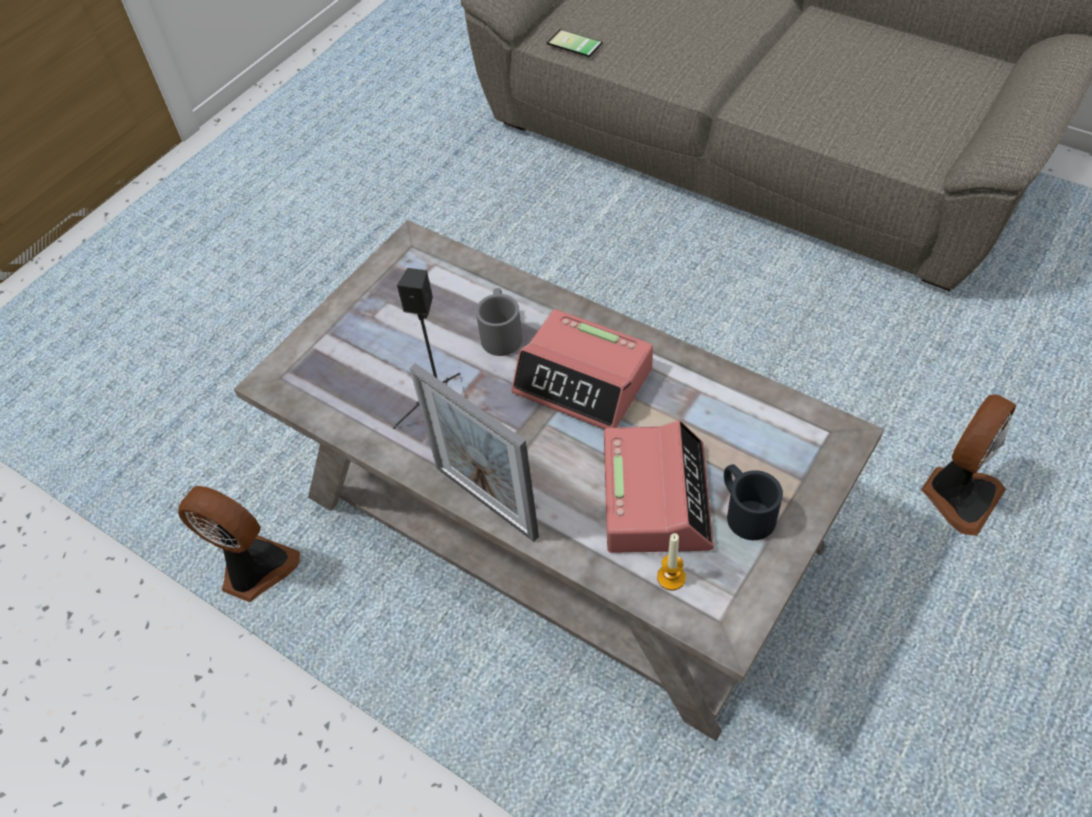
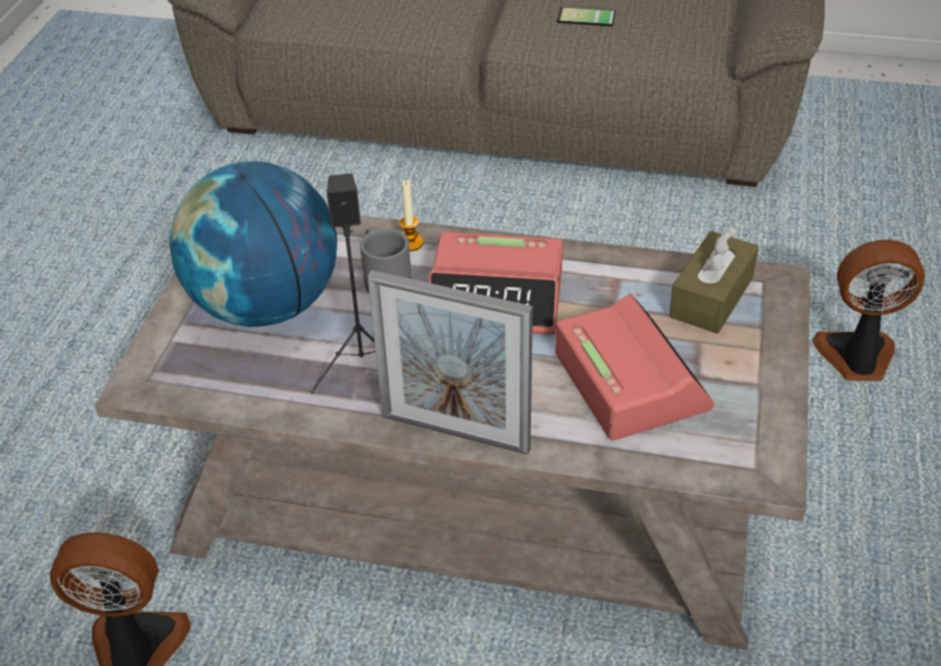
camera: 25 degrees left, 10 degrees down
(396, 334) = (266, 306): none -> globe
(573, 45) = (304, 22): phone -> phone (586, 19)
(671, 577) = (686, 445): candle -> candle (410, 243)
(744, 510) = (723, 368): black mug -> none
(772, 434) = (711, 297): none -> brown tissue box
(958, 496) = (856, 358): fan -> fan turned 105 degrees counterclockwise

